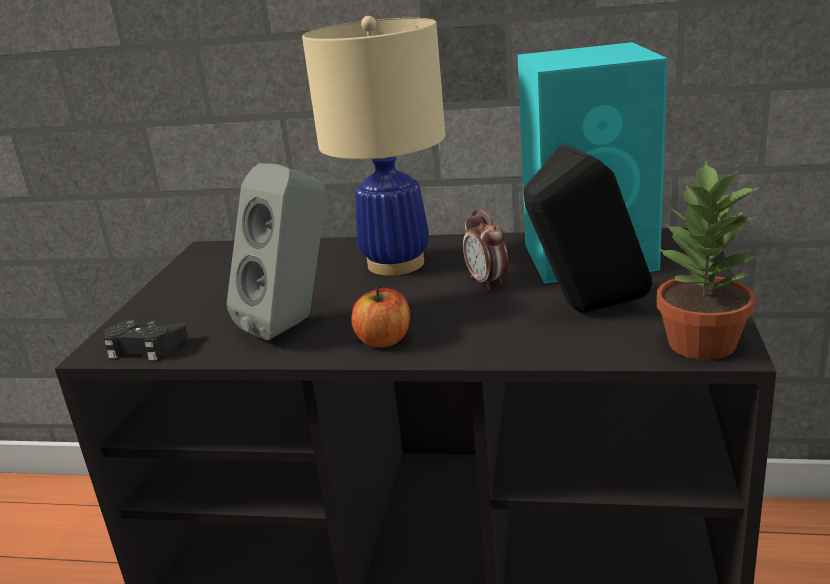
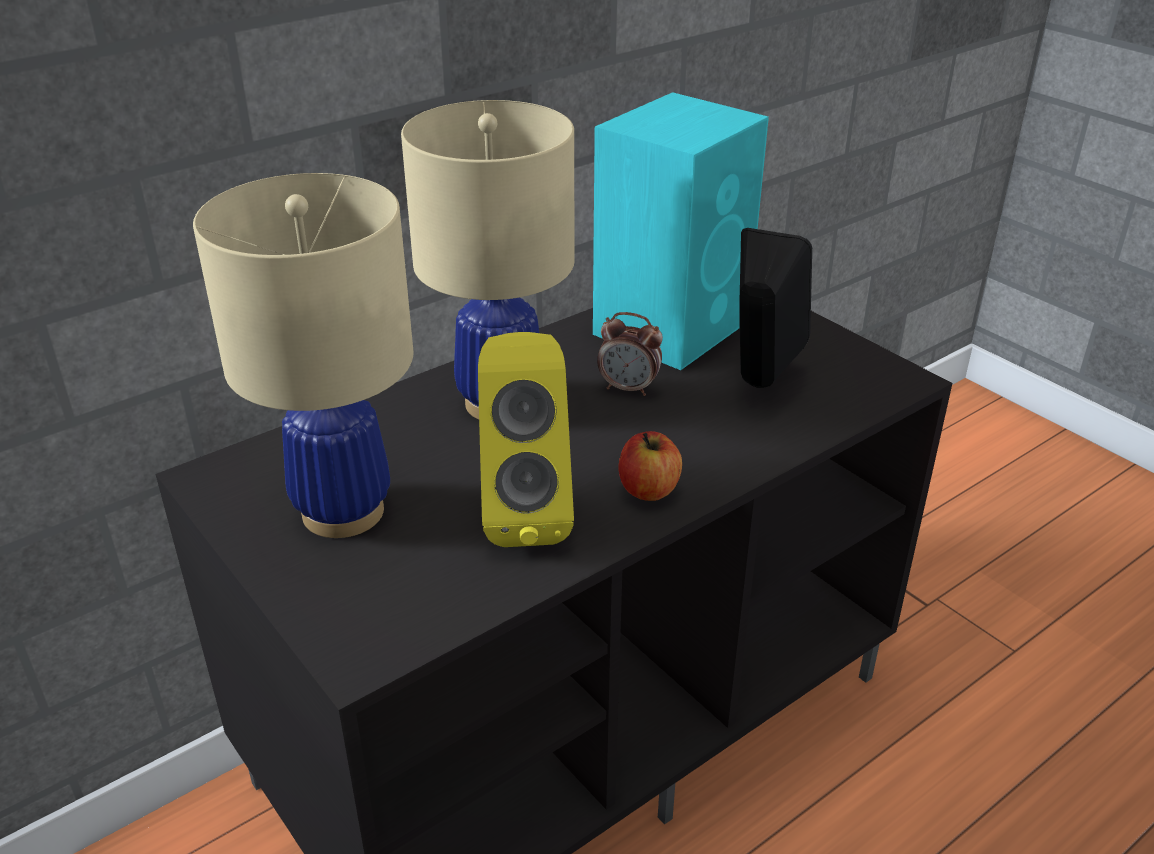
camera: 50 degrees left, 10 degrees up
(145, 347) = (406, 625): black game controller -> none
(224, 286) = (344, 511): none -> beige table lamp
(294, 323) = (526, 514): grey speaker -> yellow speaker
(701, 344) = (881, 381): potted plant -> none

